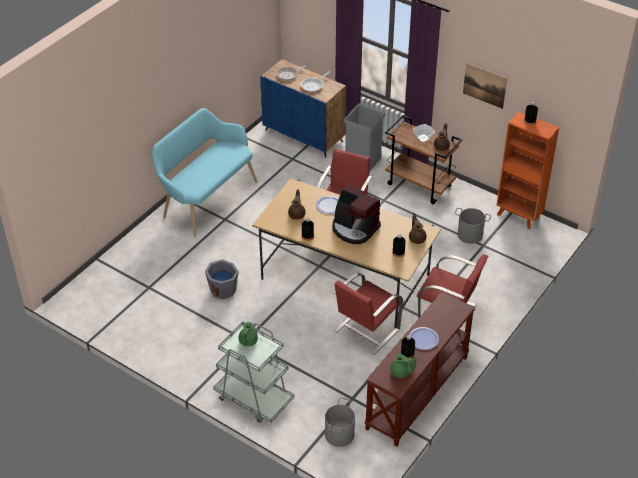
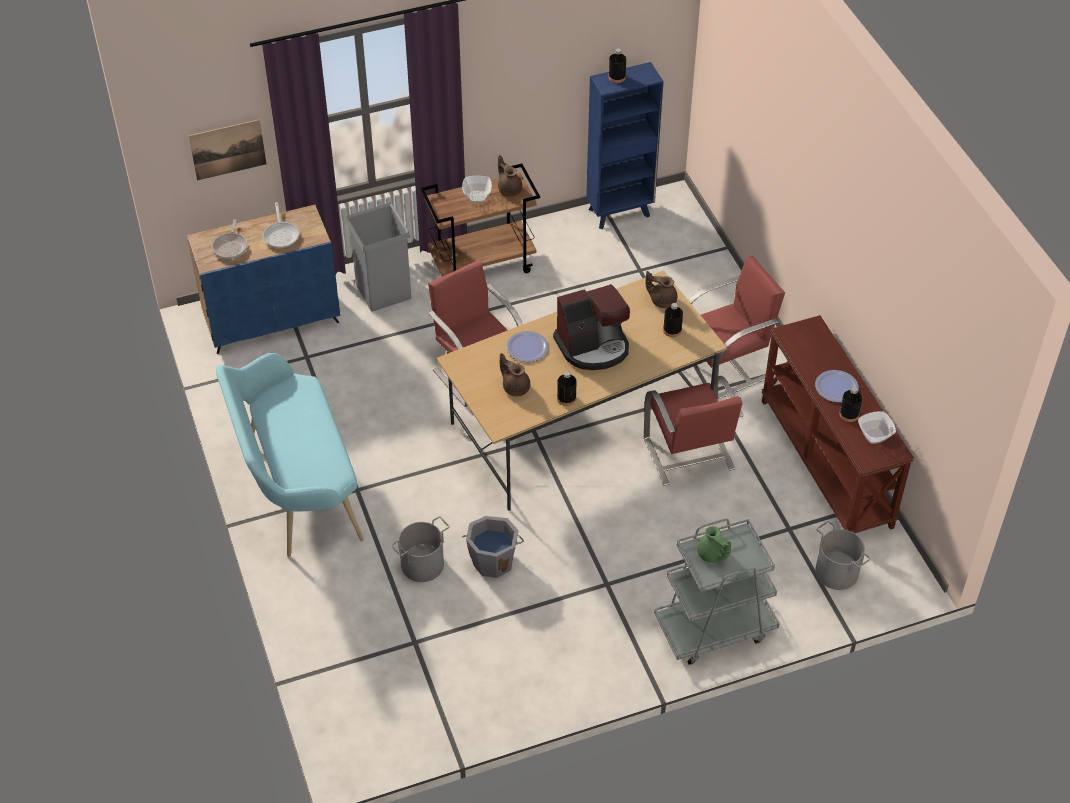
camera: 55 degrees left, 5 degrees up
(401, 372) = (875, 436): green teapot -> bowl
(470, 235) = (612, 271): grey bucket -> grey bucket (423, 565)
(484, 85) = (528, 72): picture -> picture (227, 149)
(519, 216) = (620, 212): orange bookcase -> blue bookcase

